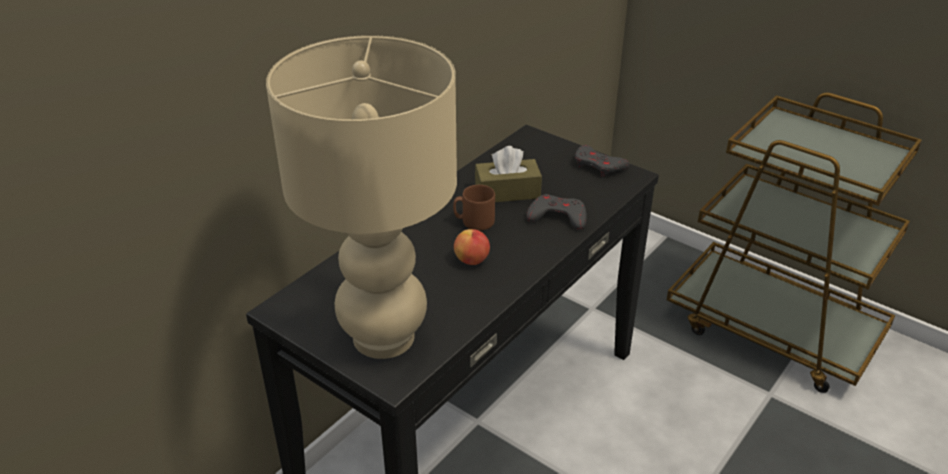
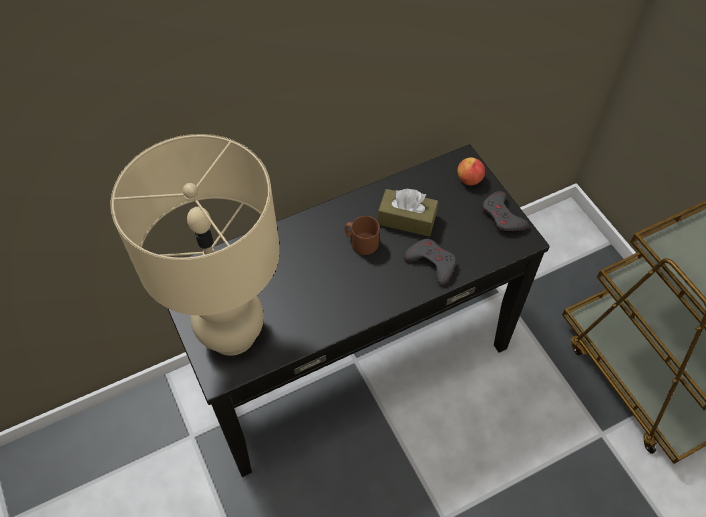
camera: 25 degrees right, 20 degrees up
(472, 260) = (336, 283): apple -> apple (469, 179)

